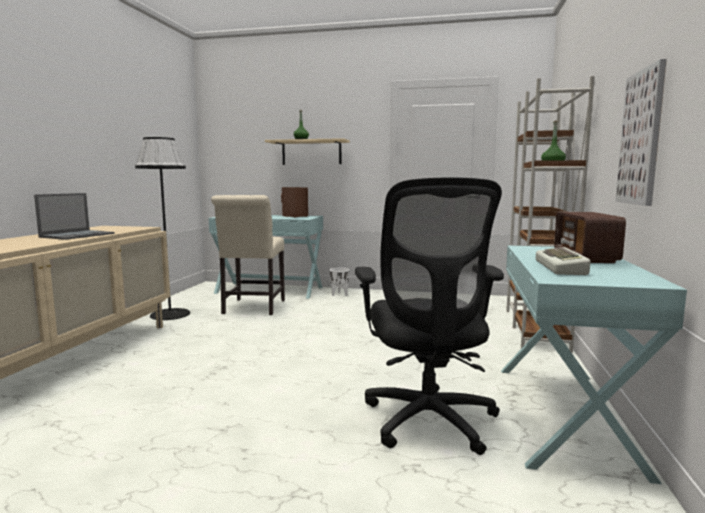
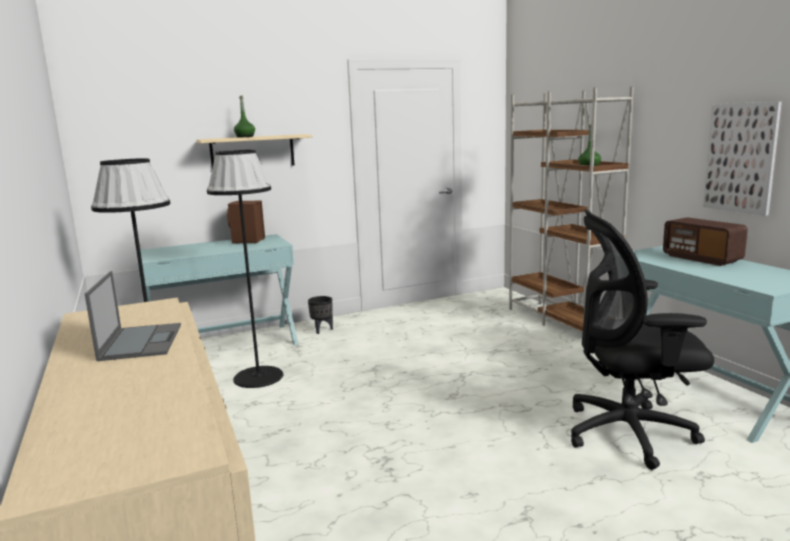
camera: 35 degrees left, 5 degrees up
(252, 308) = (258, 377): beige chair -> black floor lamp
(339, 294) = (322, 330): white planter -> black planter
(425, 416) = (635, 431): black office chair -> black office chair turned 135 degrees clockwise
(562, 268) = (731, 275): keyboard -> none

